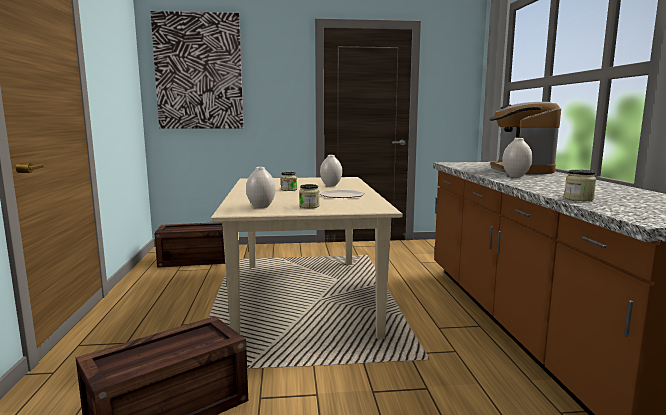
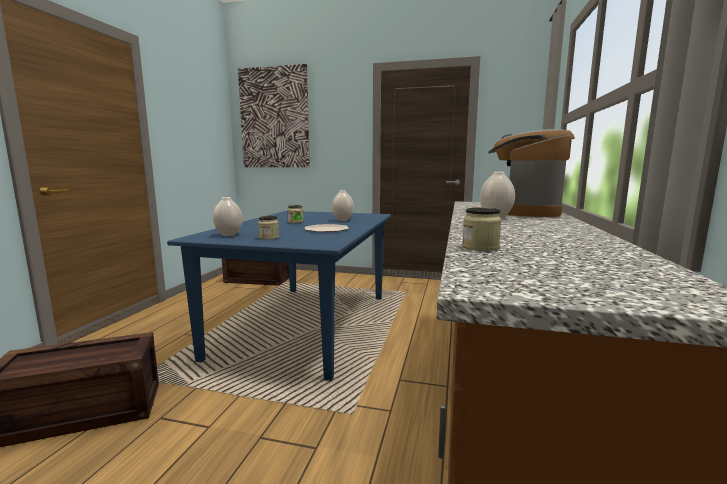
camera: 20 degrees right, 0 degrees up
(305, 296) = (306, 324): beige dining table -> blue dining table

